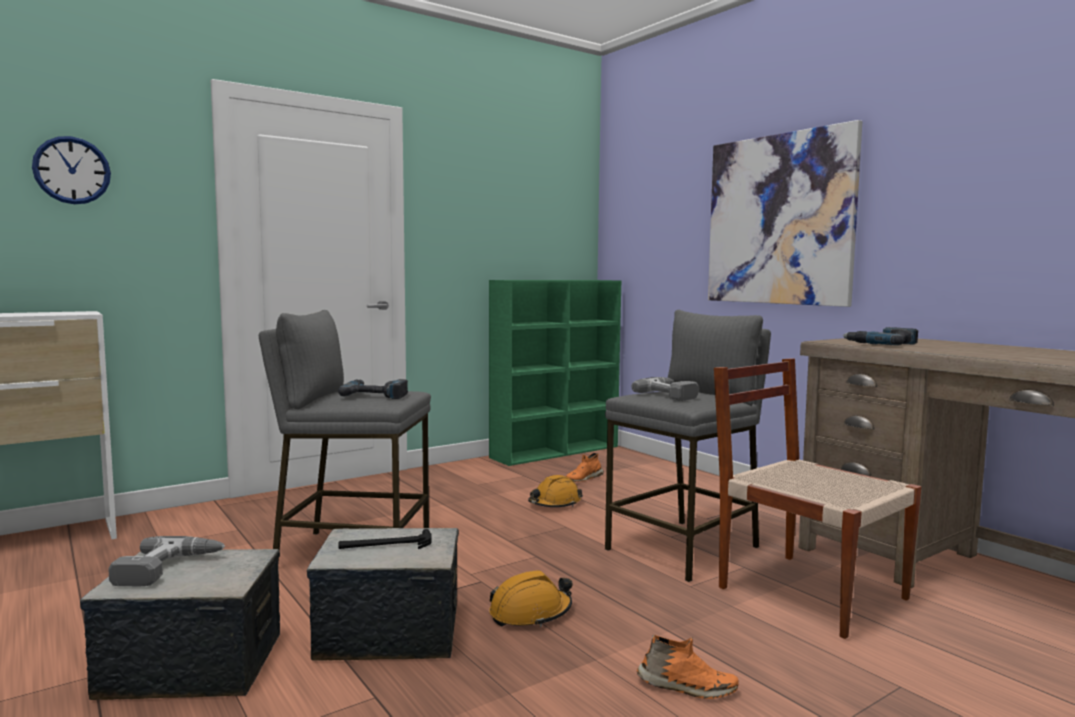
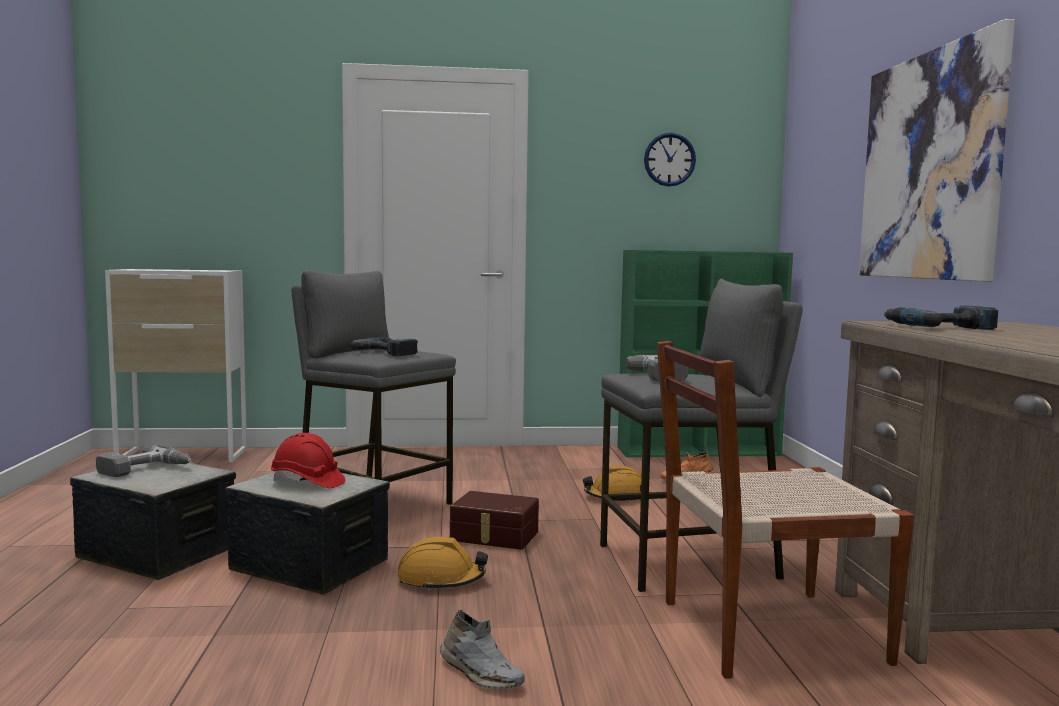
camera: 30 degrees right, 0 degrees up
(72, 170) = (229, 152): wall clock -> wall clock (669, 159)
(385, 545) = (307, 482): hammer -> red hard hat
(512, 561) = (494, 536): none -> brown storage box
(686, 688) = (479, 673): orange shoe -> grey shoe
(807, 592) = (765, 633): chair -> chair turned 90 degrees counterclockwise

